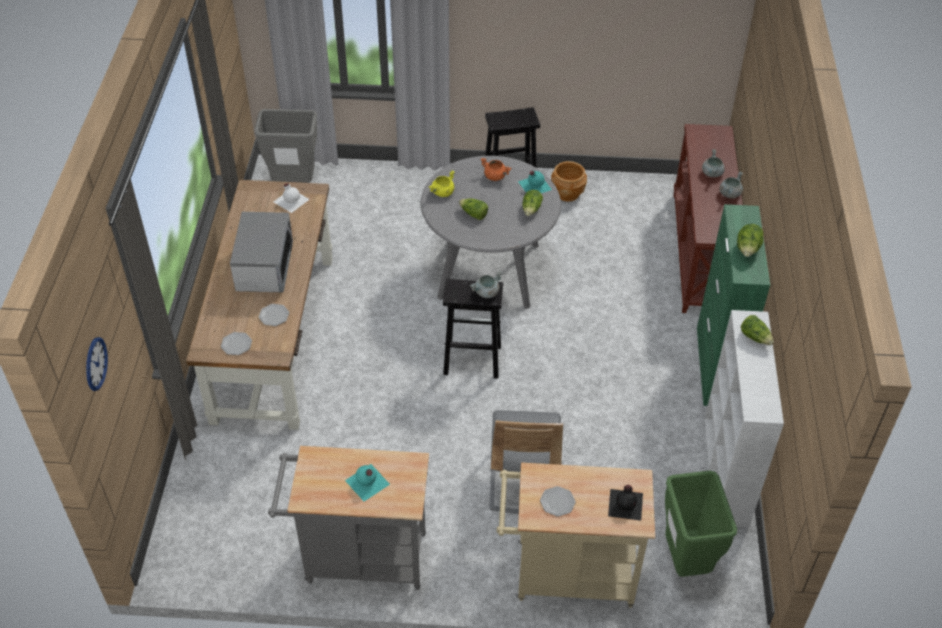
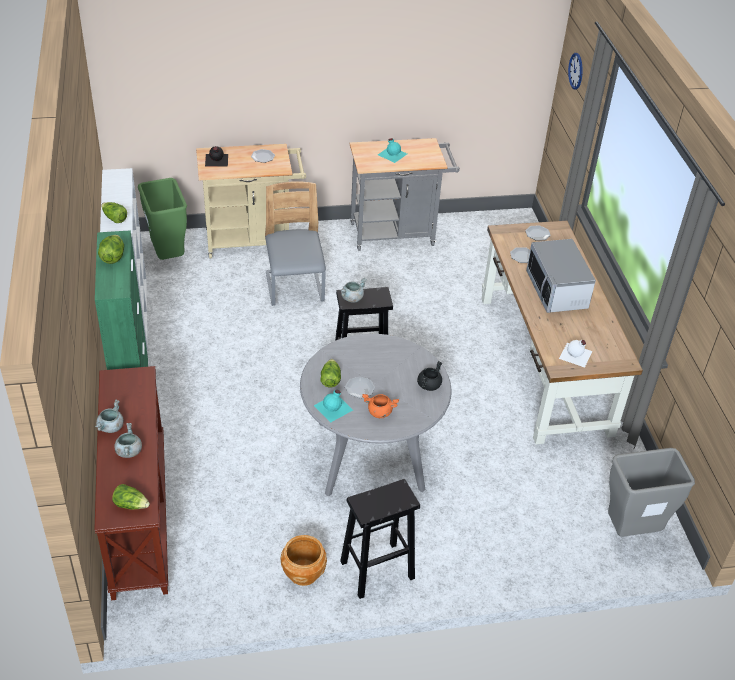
camera: 165 degrees right, 5 degrees down
(442, 193) = (429, 385): yellow cooking pot -> black cooking pot
(473, 214) = (388, 366): lettuce -> lettuce (131, 504)
(506, 198) = (360, 388): none -> plate

